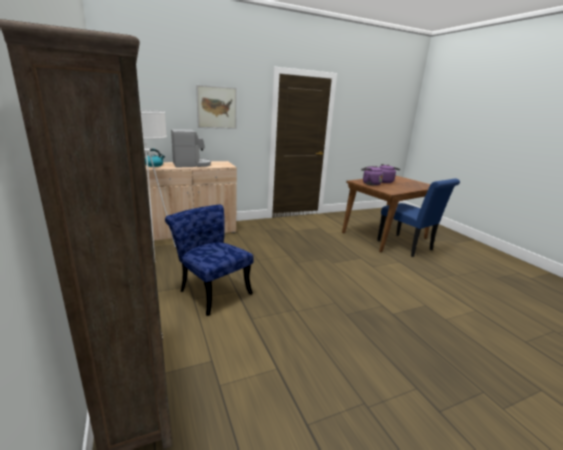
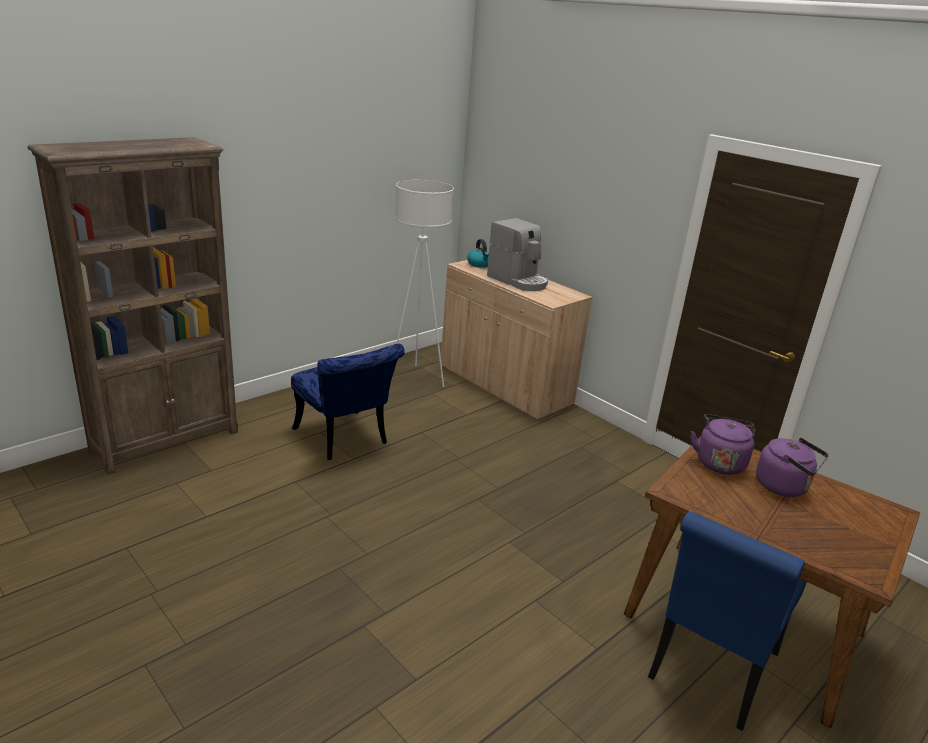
camera: 70 degrees right, 5 degrees up
(211, 290) = (345, 440): blue chair -> blue chair turned 120 degrees clockwise
(217, 107) = (593, 198): picture -> none

